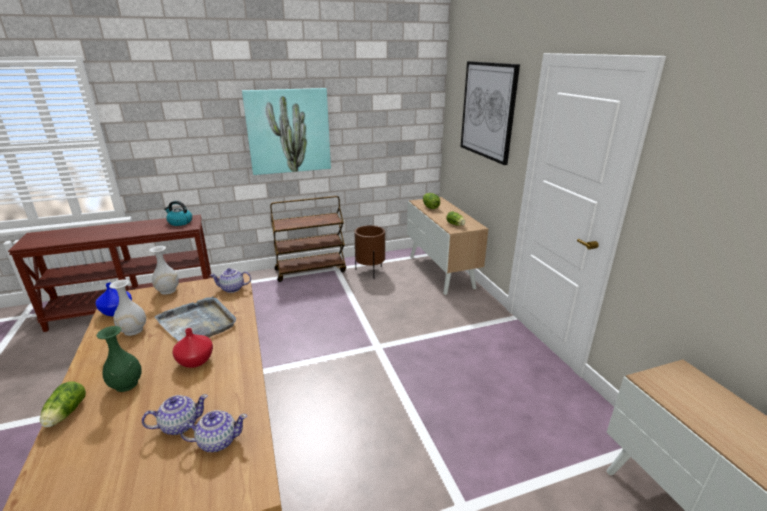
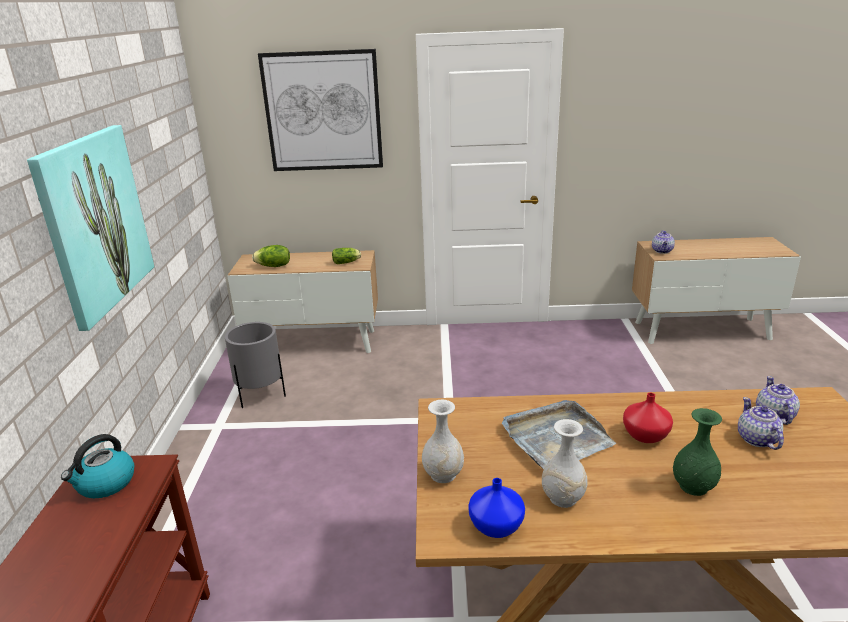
camera: 70 degrees left, 0 degrees up
(65, 414) = (755, 532): lettuce -> none
(232, 289) = (467, 412): teapot -> teapot (662, 251)
(311, 270) = (196, 454): brown cart -> none
(370, 271) = (261, 396): brown planter -> grey planter

